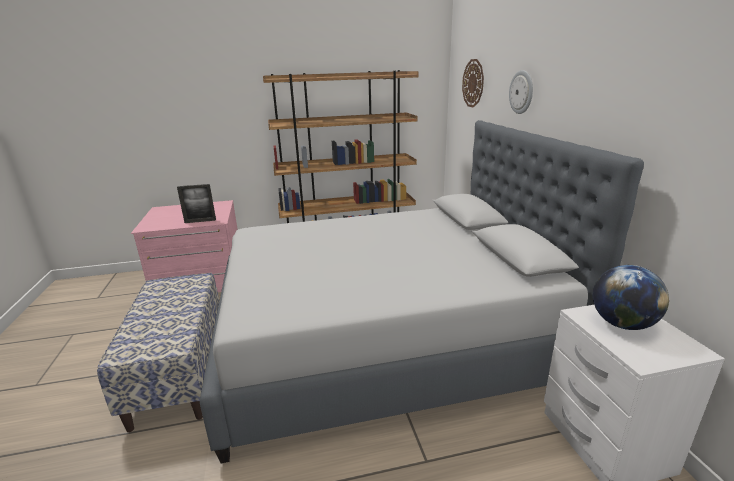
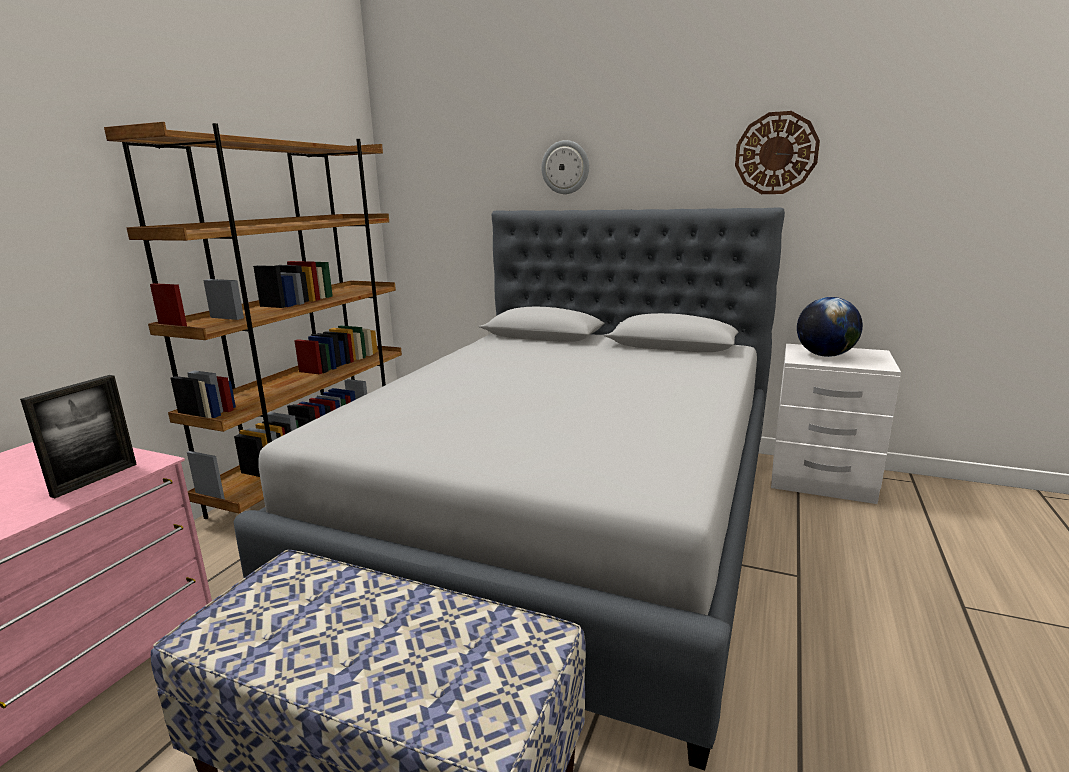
camera: 55 degrees left, 5 degrees down
(473, 83) = (450, 165): wall clock -> wall clock (776, 153)

